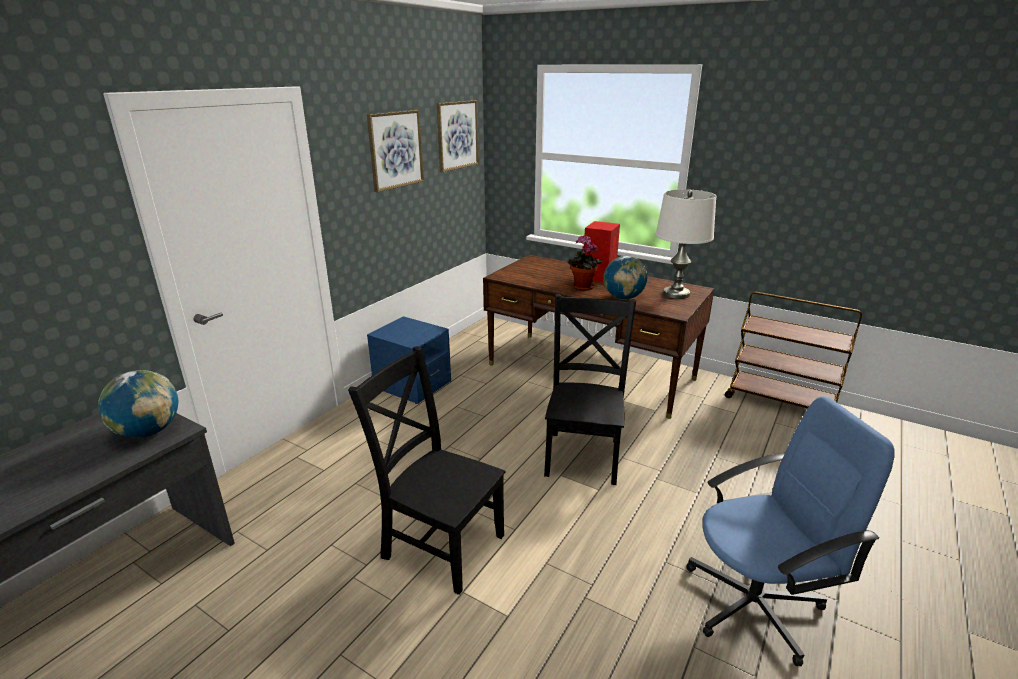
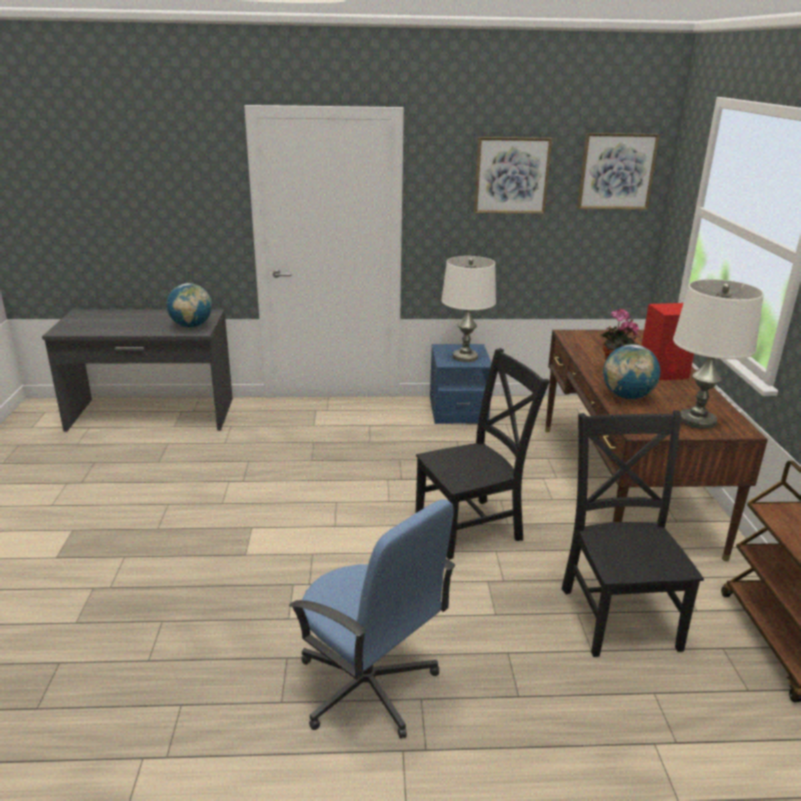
camera: 55 degrees right, 0 degrees up
(414, 331) = (465, 357): none -> white table lamp
(440, 543) = (288, 500): black chair -> black chair (618, 614)

